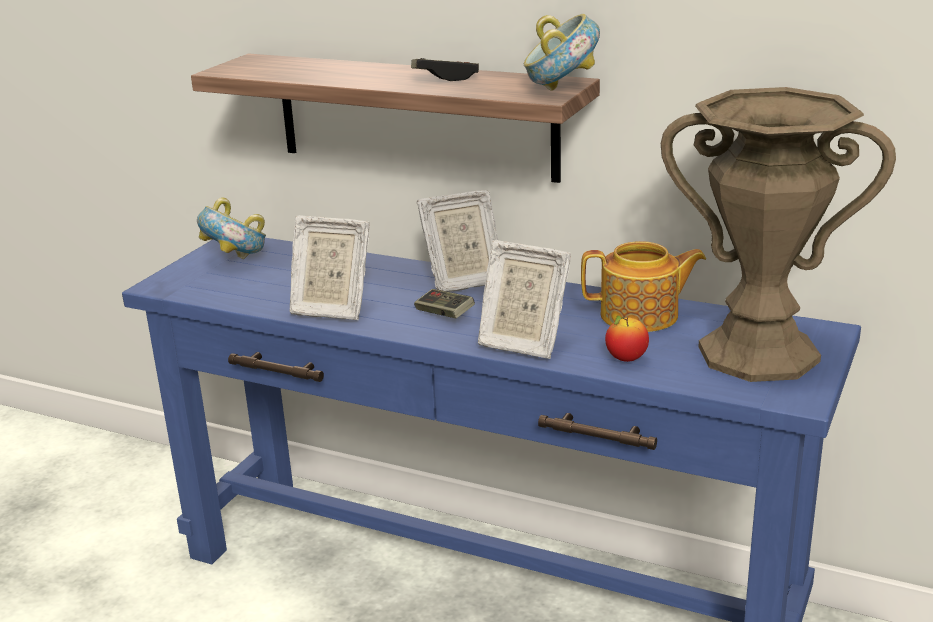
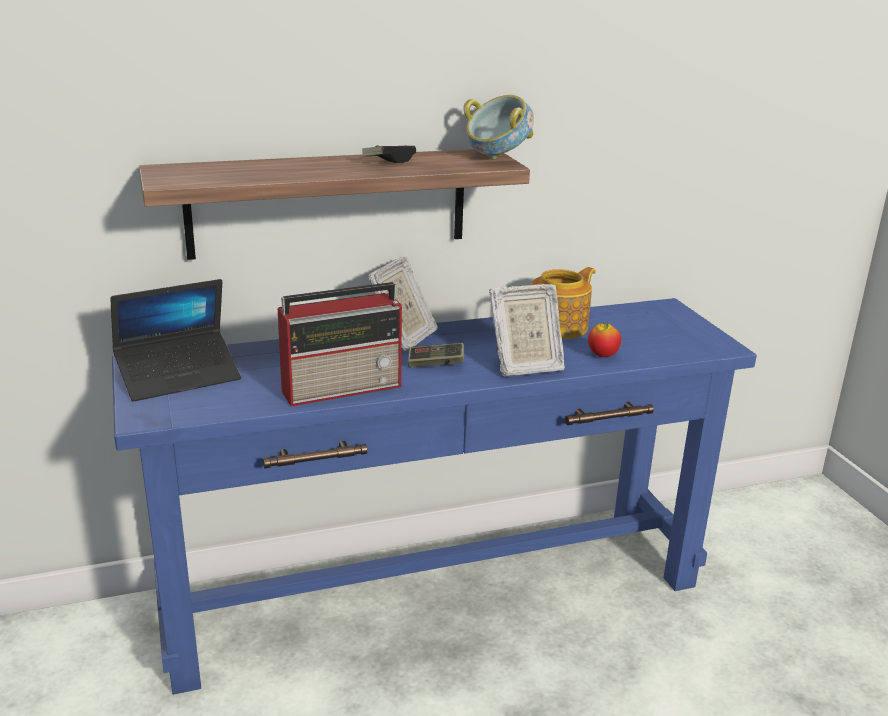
camera: 45 degrees left, 0 degrees up
(236, 261) = (179, 376): bowl -> laptop
(330, 309) = (344, 387): picture frame -> radio
(758, 354) = (661, 329): brown vase -> none

